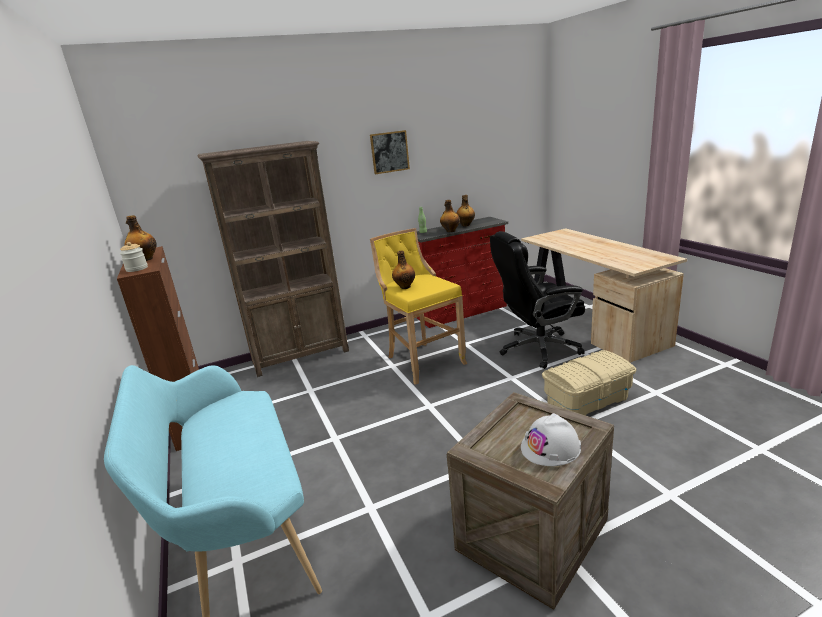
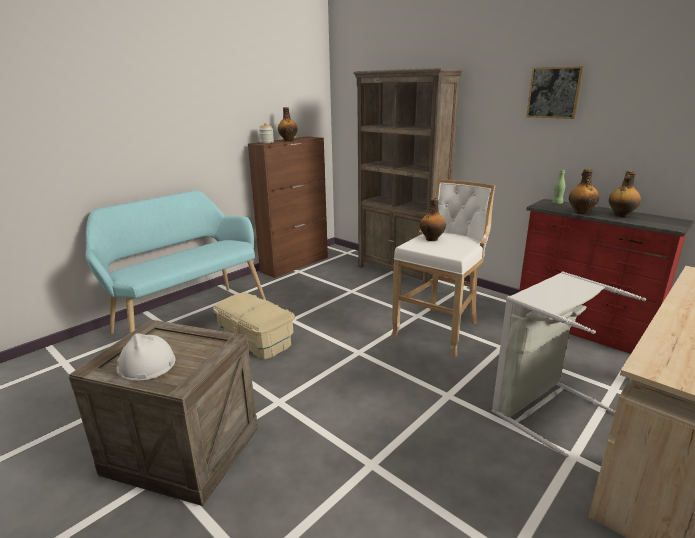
camera: 65 degrees right, 0 degrees up
(422, 360) = (440, 329): yellow stool -> white stool
(537, 349) = (541, 406): black office chair -> grey laundry basket
(587, 400) = (436, 471): beige storage box -> beige storage box (256, 340)

